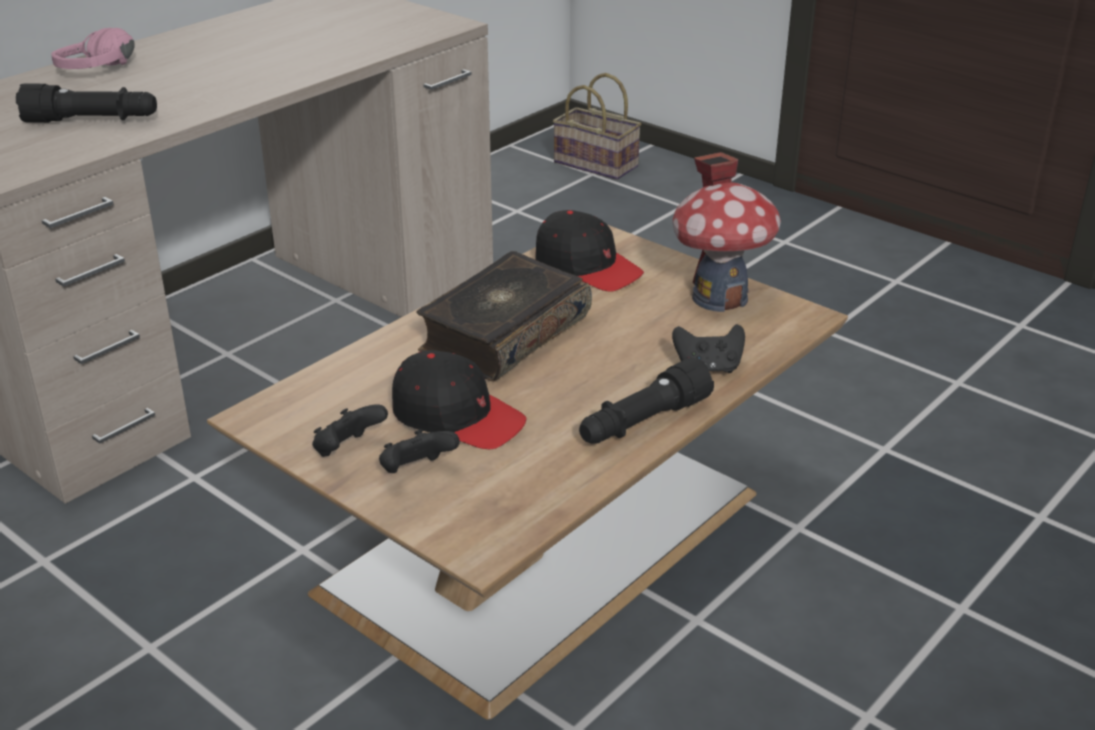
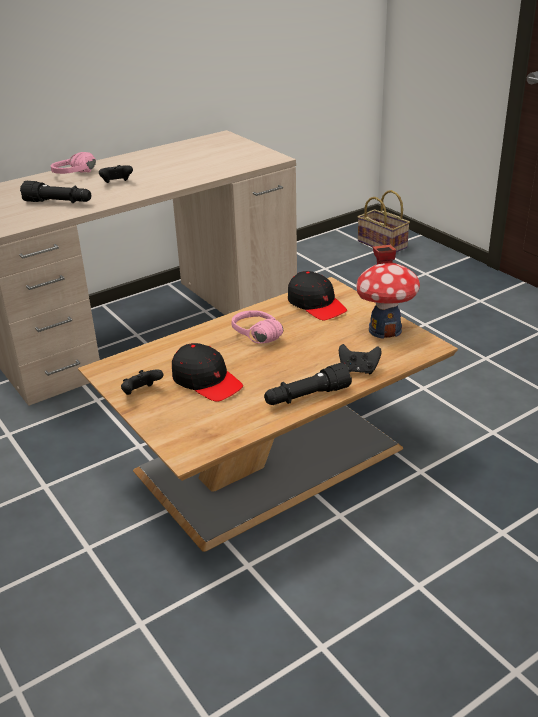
camera: 15 degrees right, 0 degrees up
(416, 472) = (172, 408): black game controller -> black game controller (117, 183)
(503, 334) = (251, 338): book -> pink headphones

